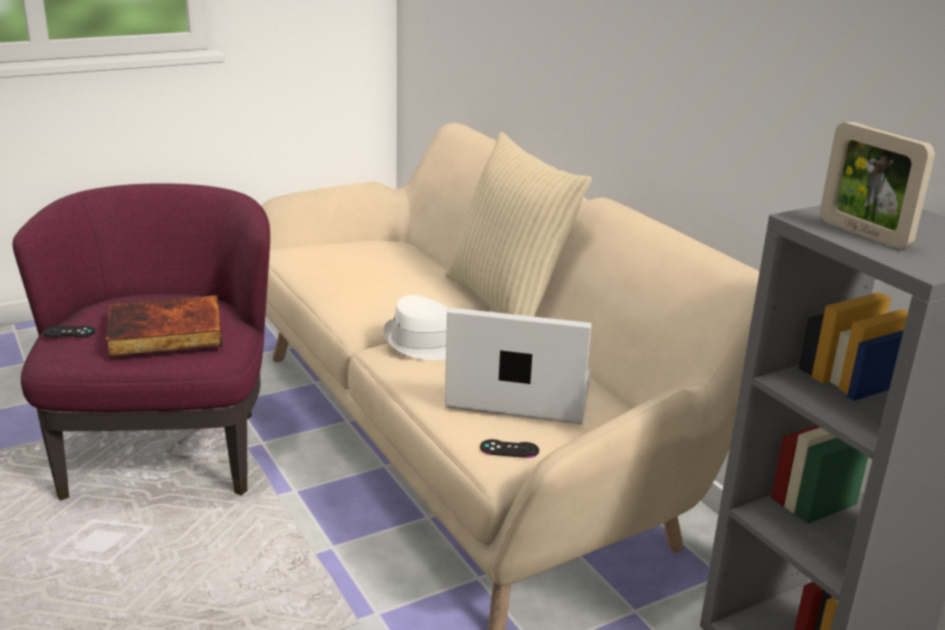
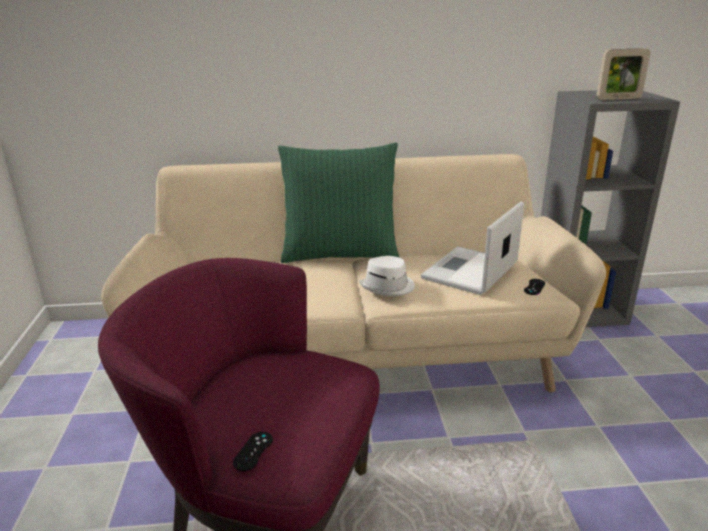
camera: 65 degrees left, 0 degrees up
(165, 333) = (303, 389): book -> none
(507, 303) = (340, 254): beige pillow -> green pillow

